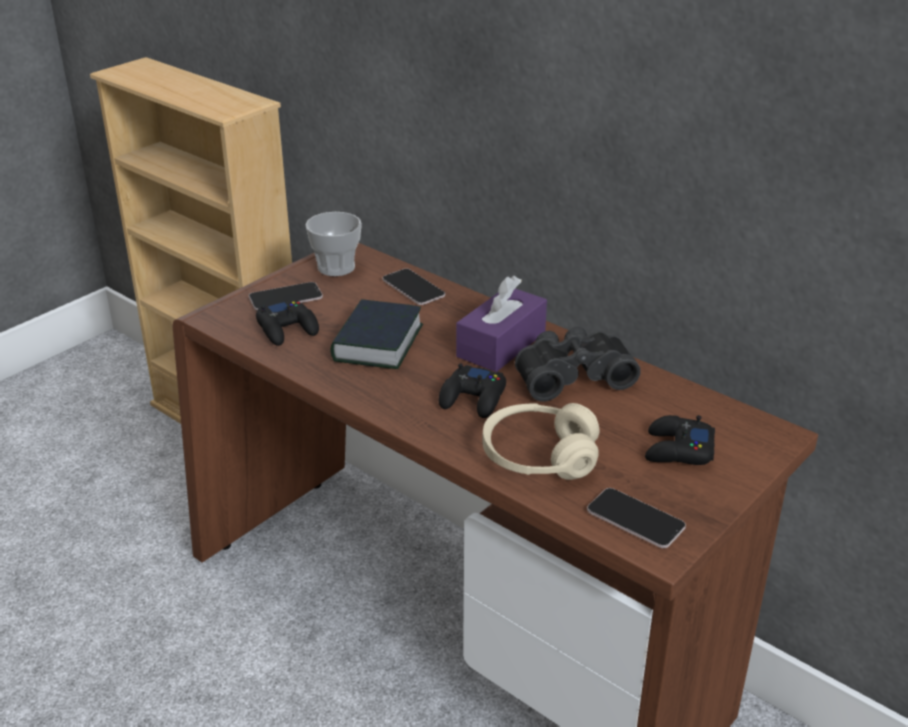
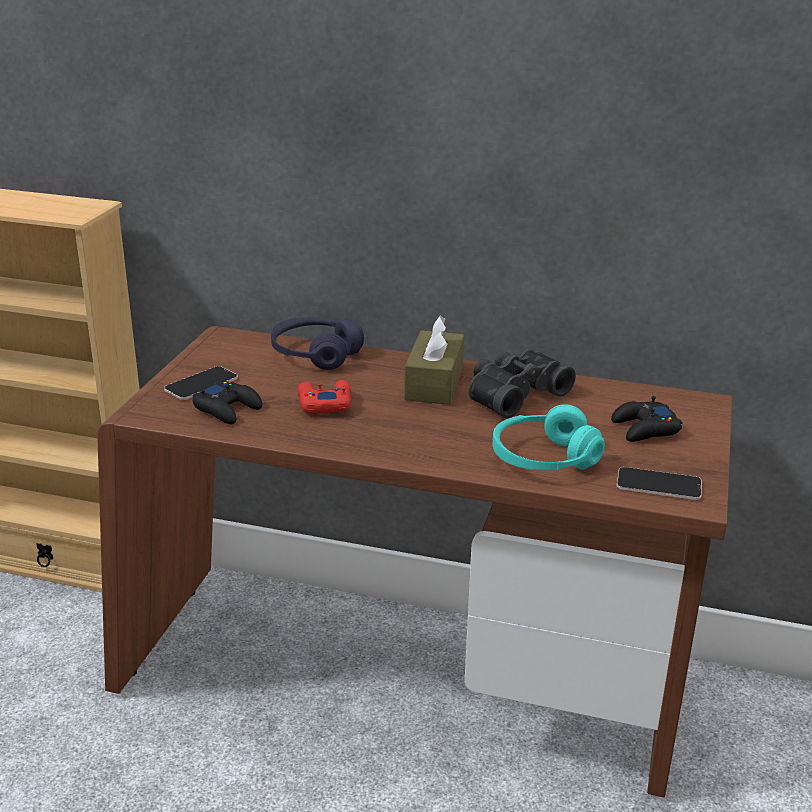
camera: 25 degrees left, 5 degrees down
(336, 267) = (227, 351): cup -> none
(377, 343) = (324, 404): book -> red game controller
(413, 288) = (315, 354): phone -> purple headphones
(473, 399) = (449, 428): black game controller -> none
(501, 344) = (434, 383): purple tissue box -> brown tissue box
(539, 457) = (544, 459): beige headphones -> turquoise headphones

